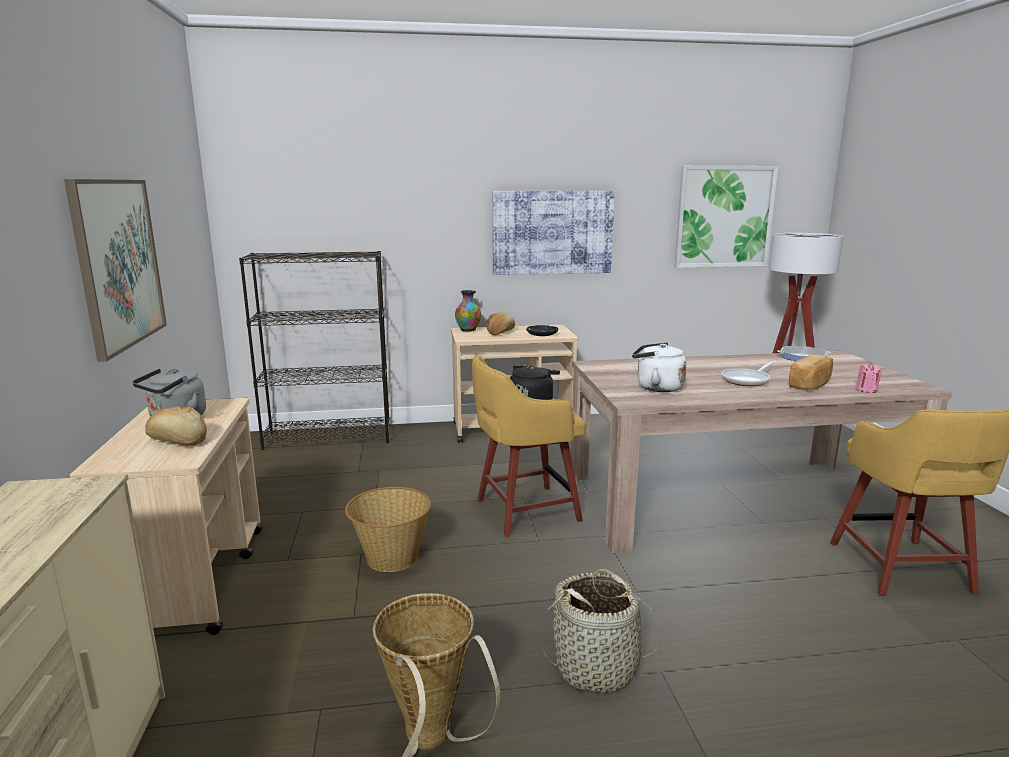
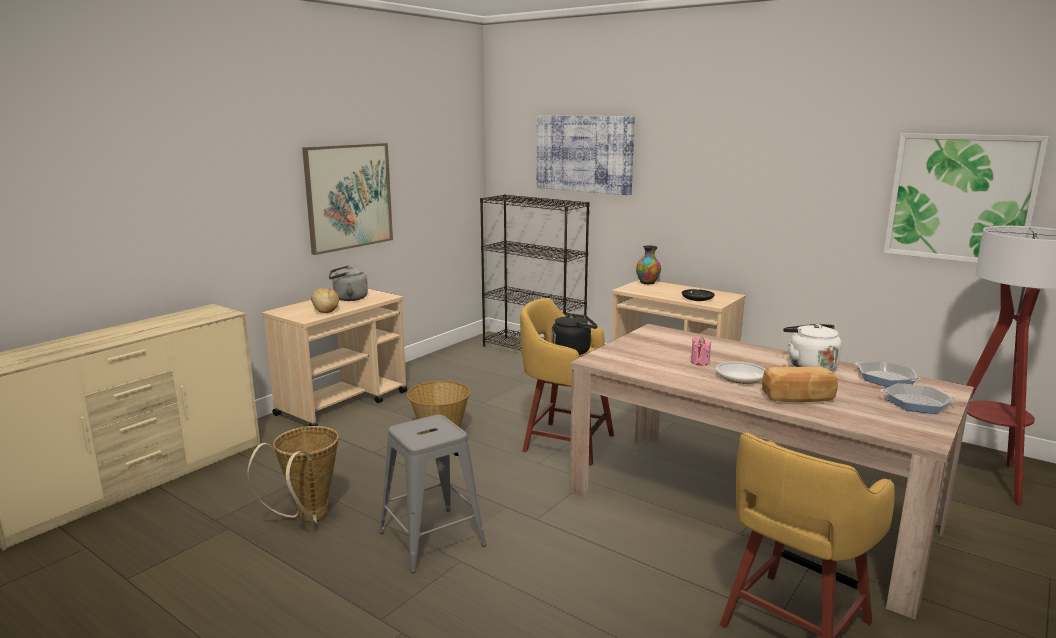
camera: 45 degrees right, 0 degrees up
(500, 332) = (668, 290): bread -> none
(552, 232) = (742, 198): picture -> picture (584, 153)
(597, 668) = (432, 538): basket -> grey stool
(656, 387) = (646, 358): white kettle -> white kettle (809, 366)
(856, 368) = (916, 403): none -> frying pan
(866, 390) = (843, 420): pink candle -> pink candle (700, 362)

